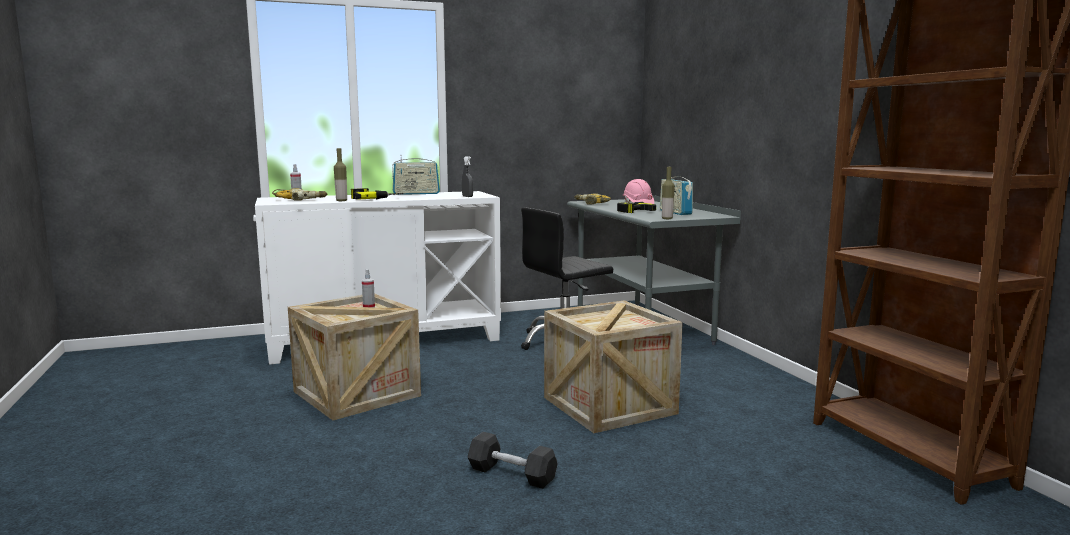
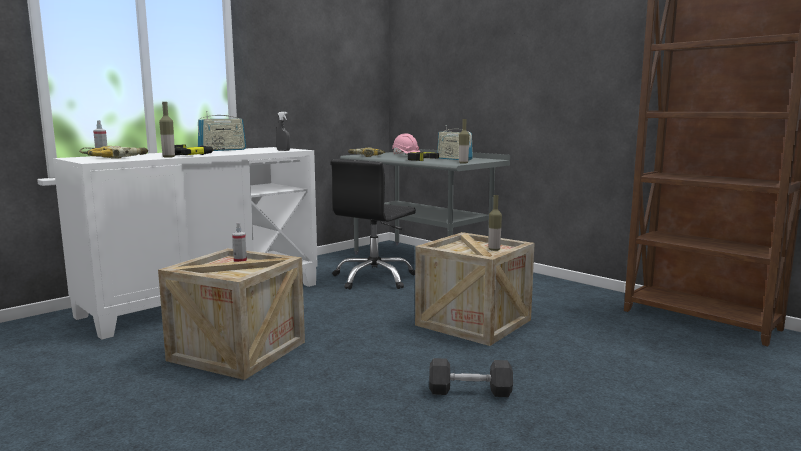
camera: 25 degrees left, 0 degrees up
(630, 324) = (494, 249): none -> bottle

